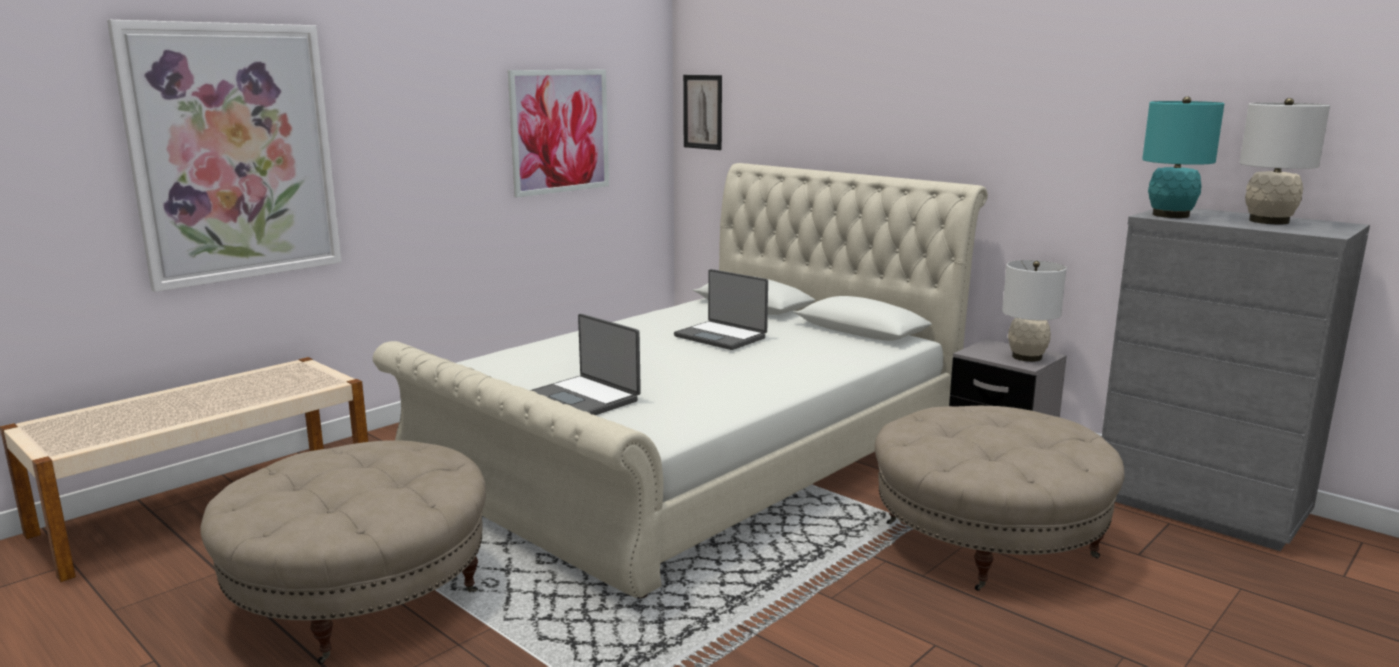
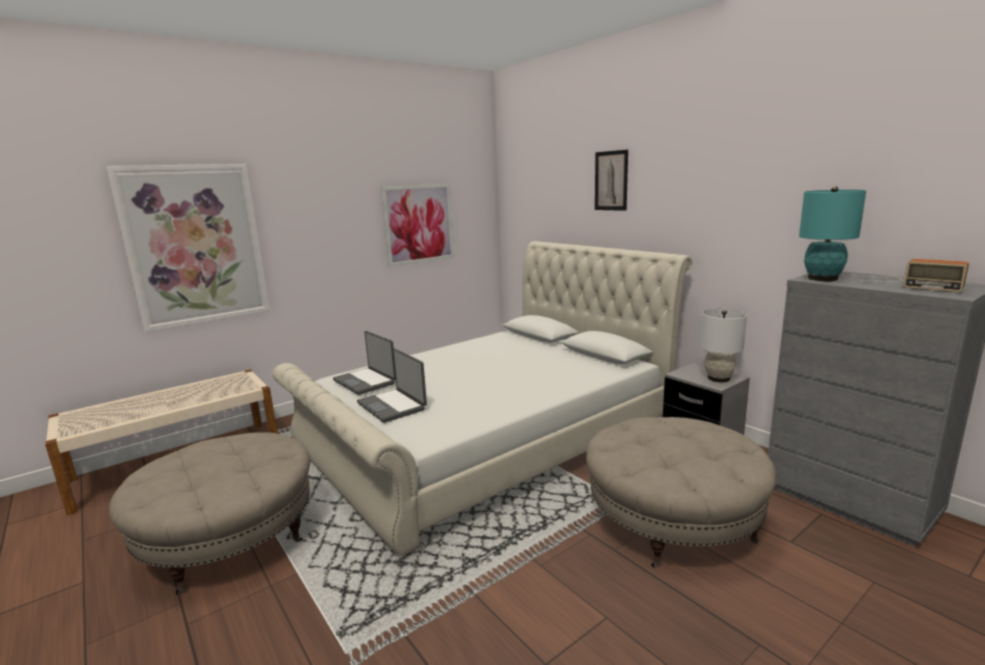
camera: 10 degrees right, 0 degrees up
(703, 112) = (515, 208): picture -> picture (611, 181)
(721, 337) = (506, 359): laptop -> laptop (366, 381)
(1269, 221) = (905, 283): white table lamp -> radio

